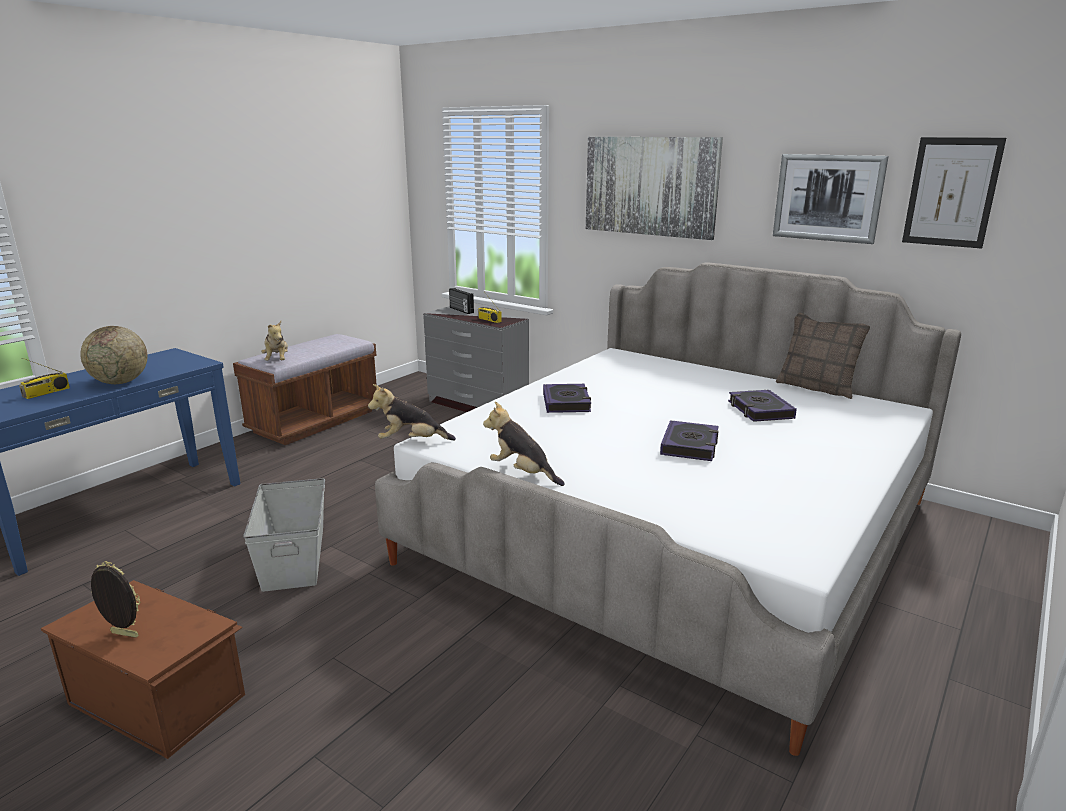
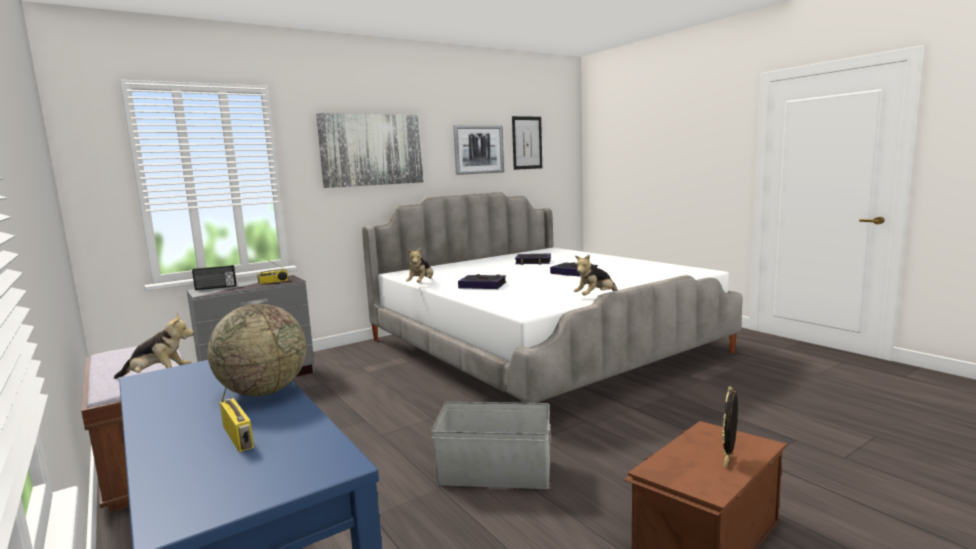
camera: 70 degrees left, 10 degrees down
(411, 442) = (523, 316): plush toy -> plush toy (421, 284)
(817, 387) = (509, 254): pillow -> none

